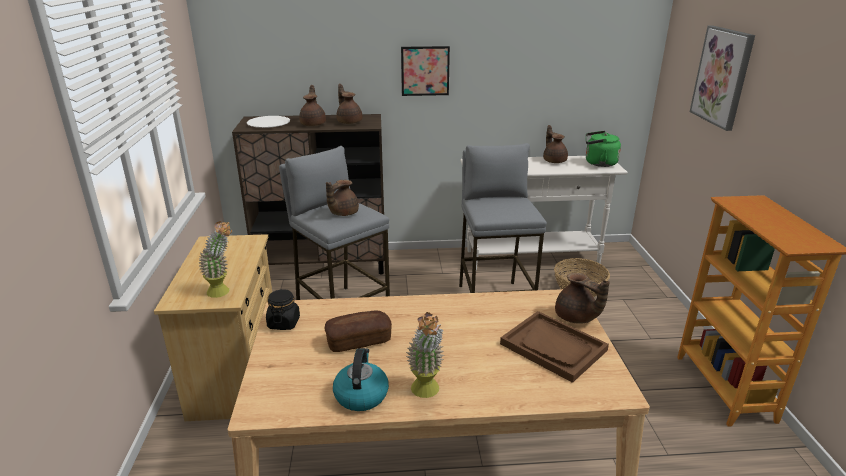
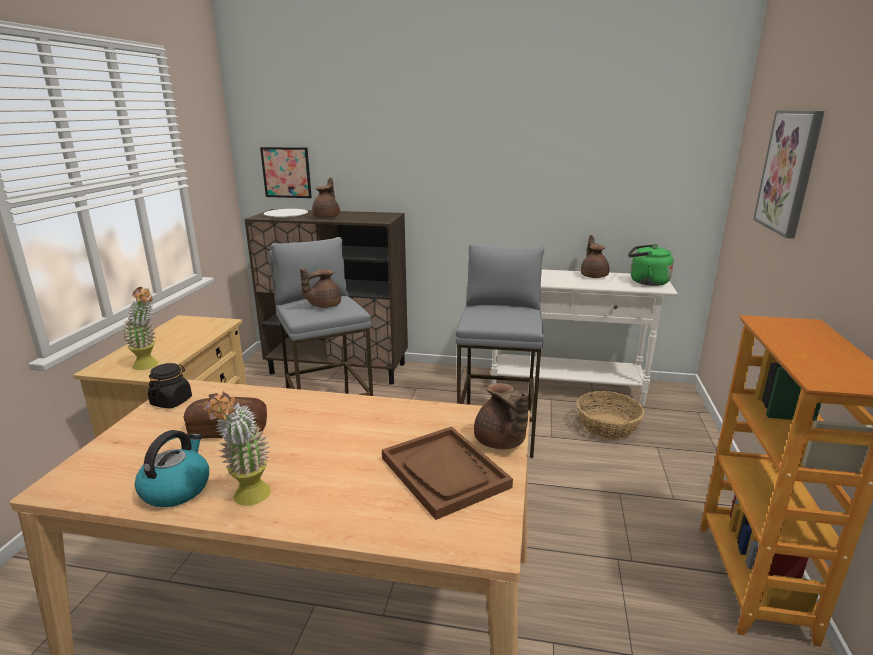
camera: 15 degrees right, 5 degrees down
(349, 122) = (364, 217): brown teapot -> none
(425, 71) = (452, 168): picture -> picture (286, 172)

